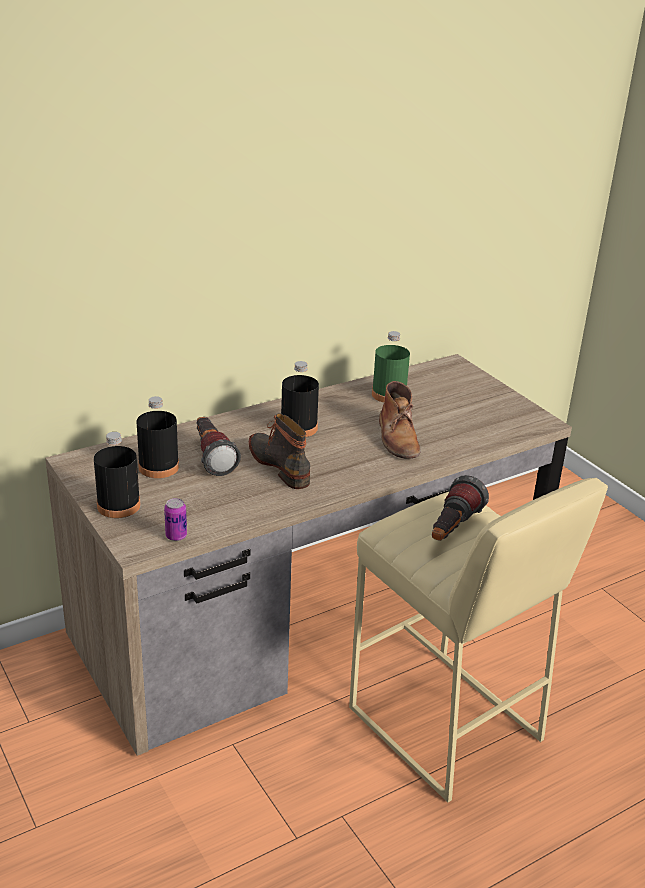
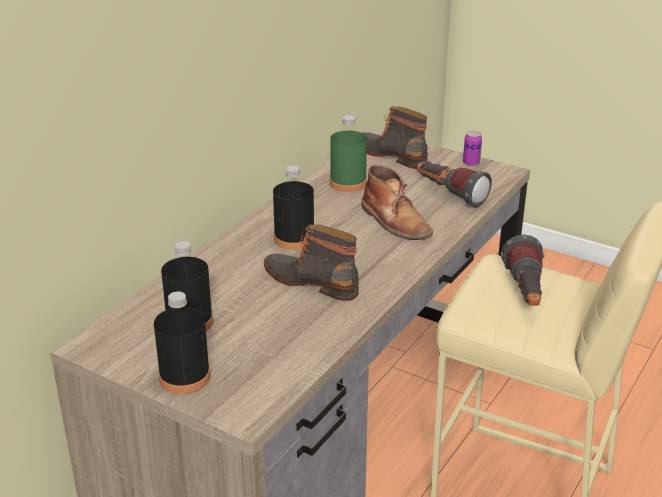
camera: 25 degrees left, 0 degrees up
(176, 536) = (277, 388): can -> can (471, 163)
(212, 457) = (235, 294): flashlight -> flashlight (449, 195)
(453, 380) = (392, 155): none -> boot

